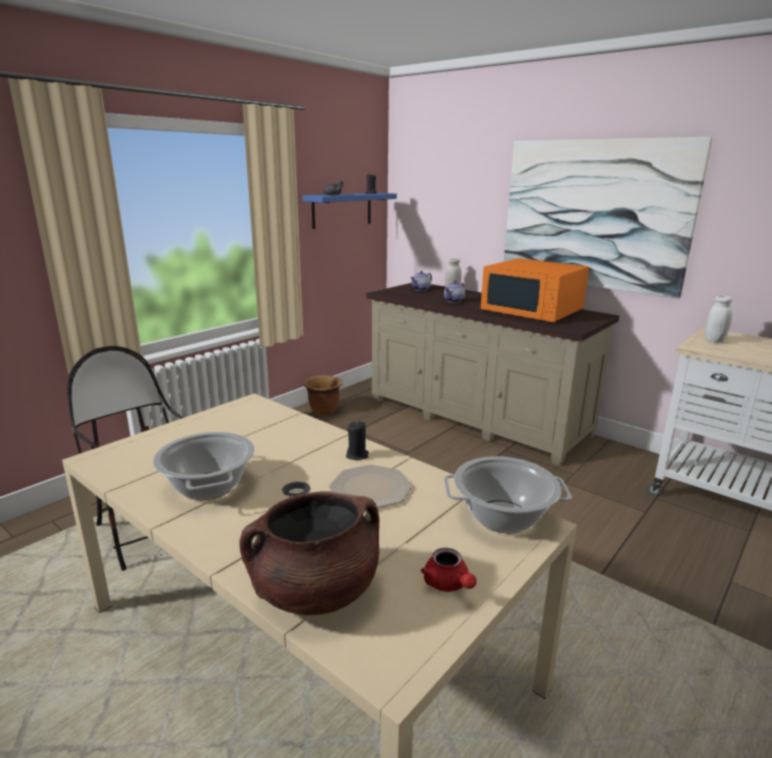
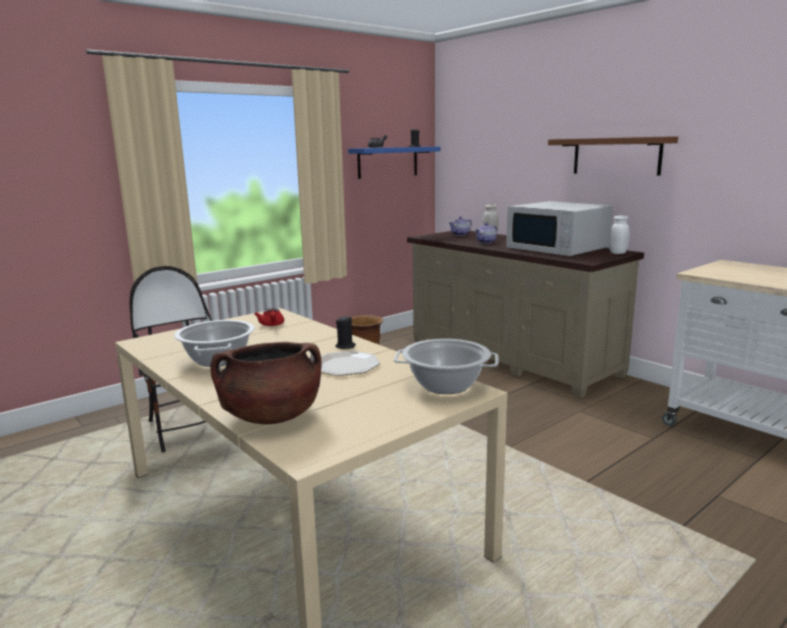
camera: 10 degrees right, 5 degrees down
(448, 584) = (375, 418): red teapot -> red teapot (272, 325)
(532, 310) = (558, 249): orange microwave -> white microwave
(594, 215) = (616, 156): picture -> brown shelf
(714, 340) = (722, 268): white jar -> white jar (618, 253)

